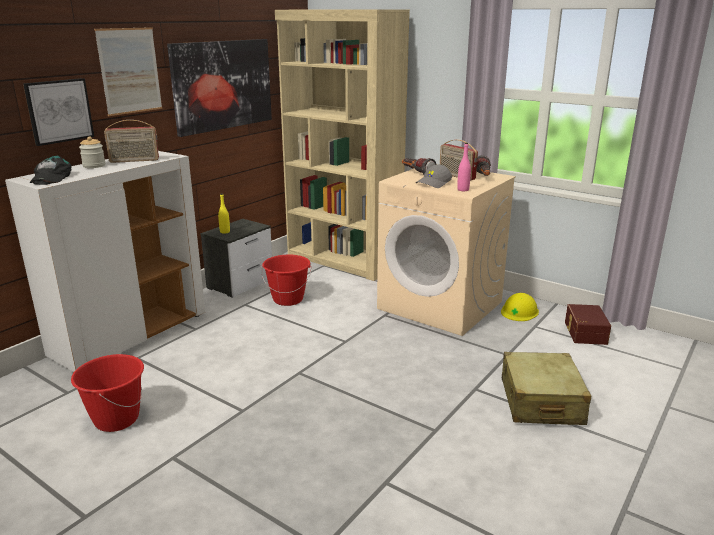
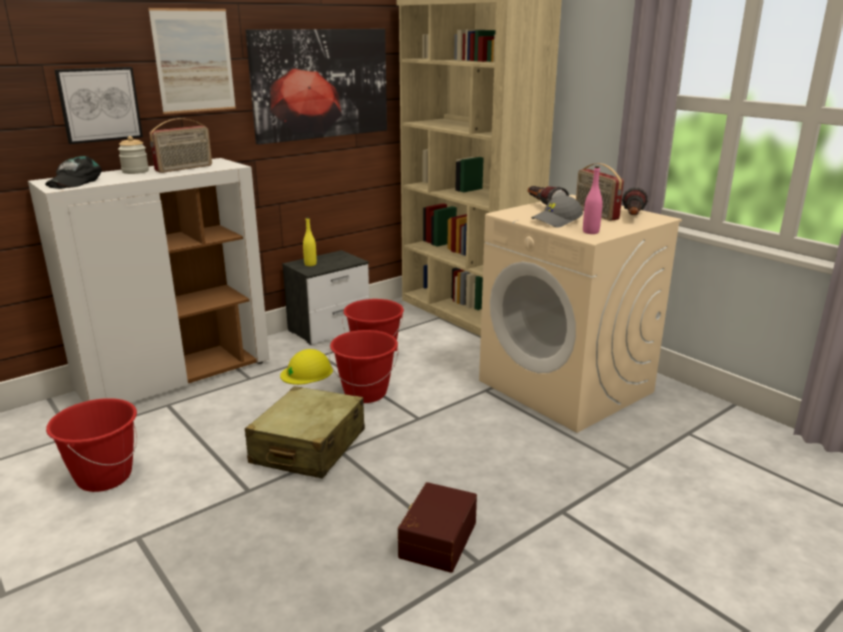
camera: 15 degrees right, 0 degrees up
(134, 161) = (184, 168): radio -> radio turned 45 degrees counterclockwise
(296, 328) = (365, 393): none -> red bucket
(519, 311) = (674, 409): yellow hard hat -> yellow hard hat (307, 372)
(540, 401) = (650, 546): beige suitcase -> beige suitcase (308, 447)
(584, 333) = (760, 453): brown storage box -> brown storage box (436, 539)

